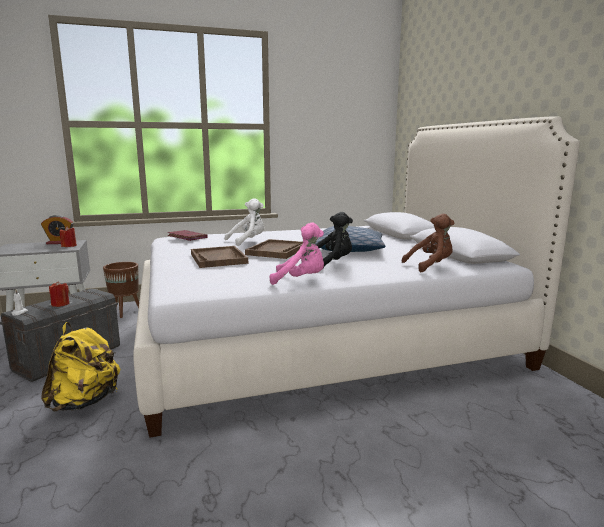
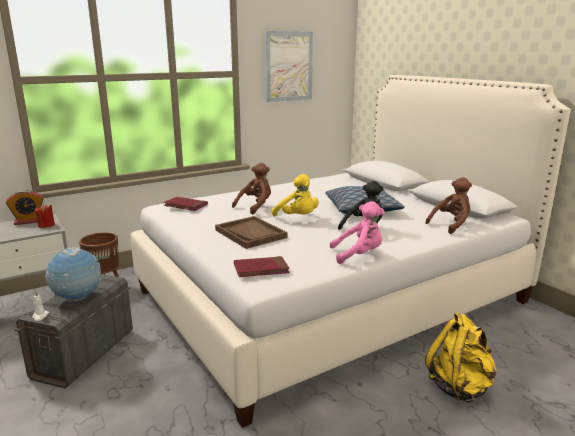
camera: 15 degrees left, 5 degrees up
(60, 304) = (77, 299): red candle -> globe
(85, 402) = (145, 401): yellow backpack -> yellow backpack (459, 387)
(192, 282) = (261, 269): none -> red book
(248, 241) = (255, 206): white plush toy -> brown plush toy
(277, 251) = (297, 218): brown tray -> yellow plush toy
(322, 122) = (288, 66): none -> picture

